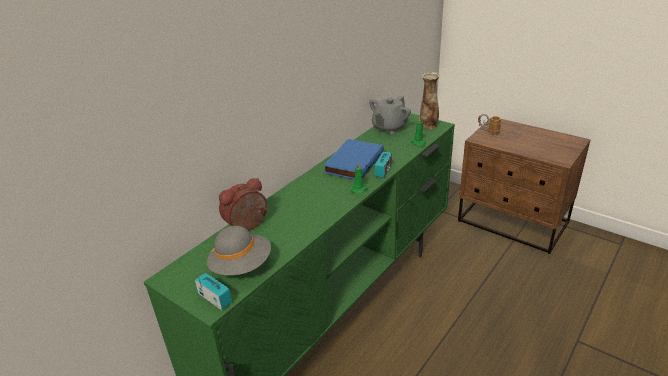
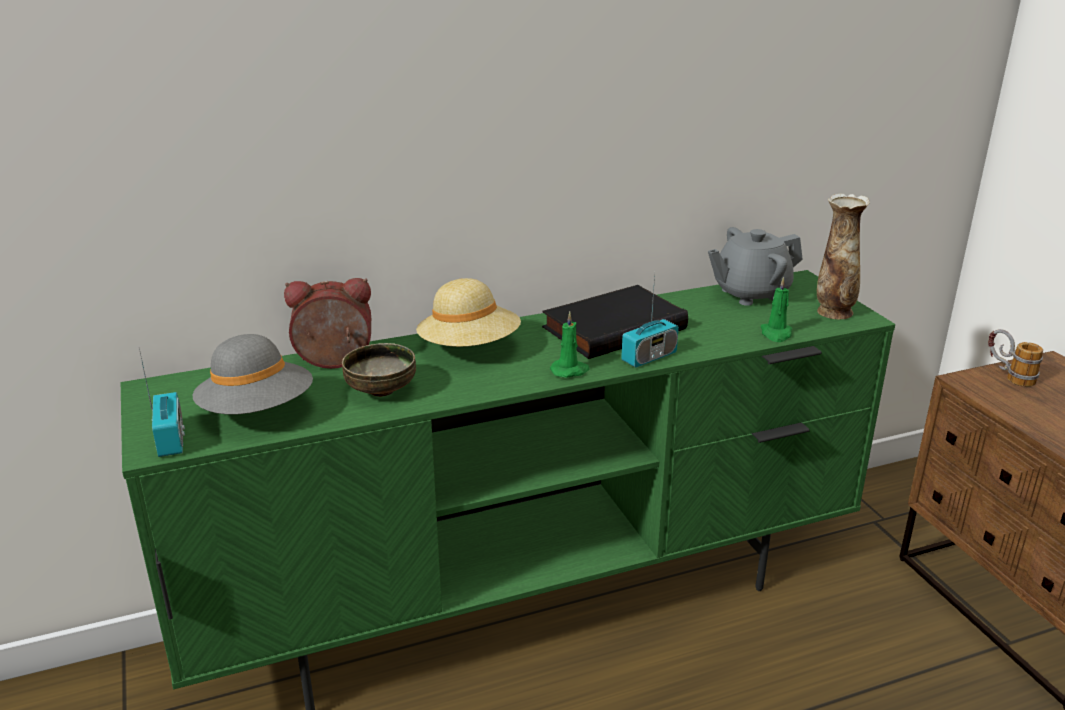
camera: 30 degrees right, 5 degrees down
(289, 231) = (381, 391): none -> bowl
(303, 195) = (469, 348): none -> beige hat
(353, 162) = (613, 327): blue book -> black book

